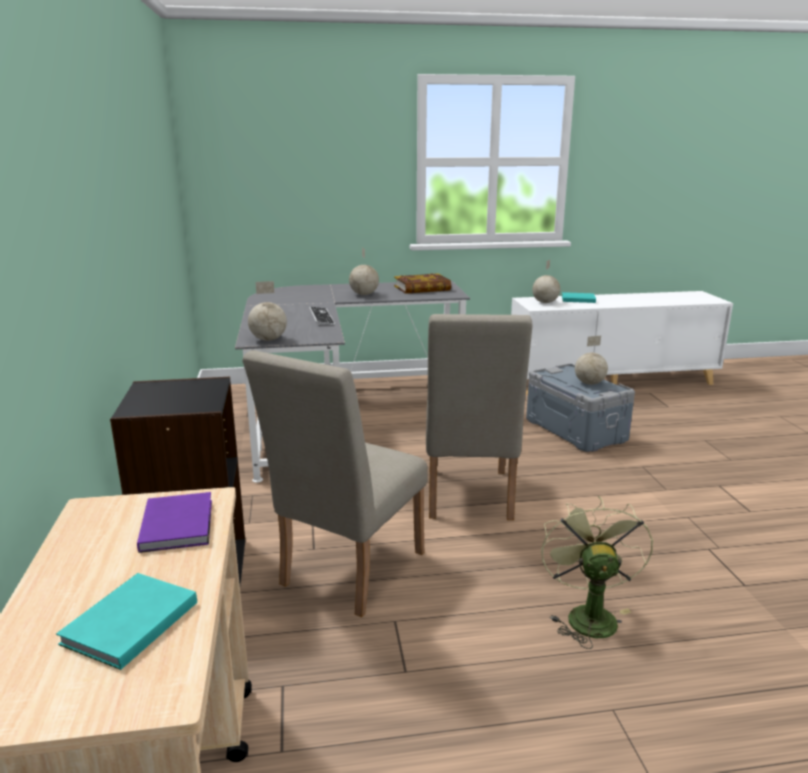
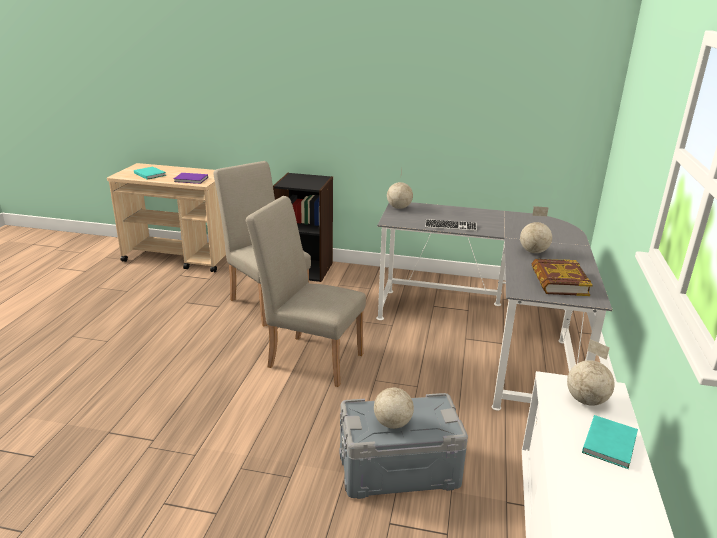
camera: 110 degrees right, 5 degrees up
(587, 615) = (160, 358): green fan -> none

